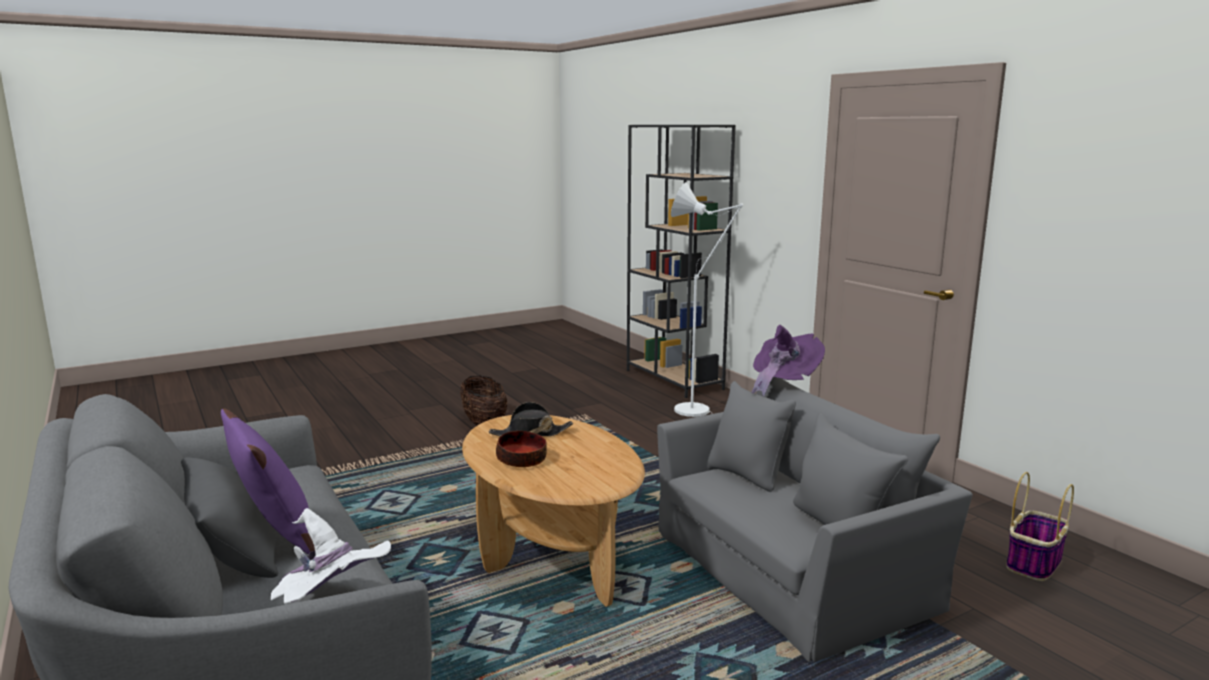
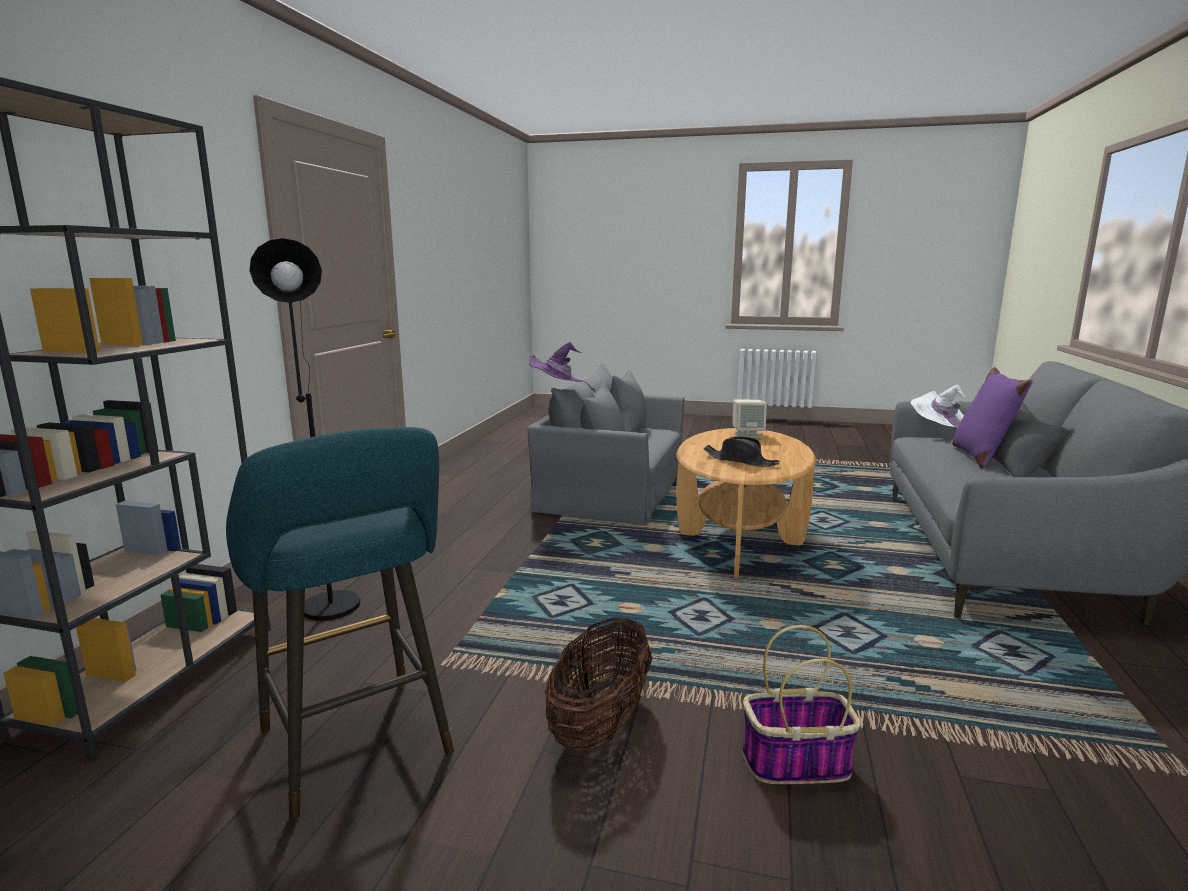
camera: 135 degrees left, 0 degrees up
(521, 460) = (775, 450): bowl -> none
(558, 394) = (359, 748): none -> turquoise stool
(586, 477) = (747, 435): none -> beige speaker
(699, 411) = (328, 602): white floor lamp -> black floor lamp
(1034, 562) = (506, 458): basket -> basket (795, 763)

